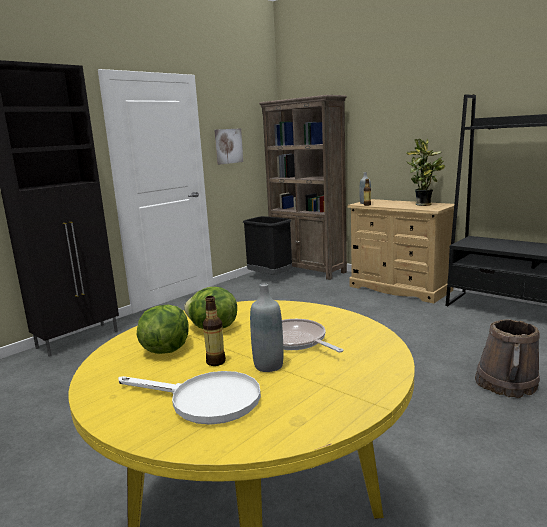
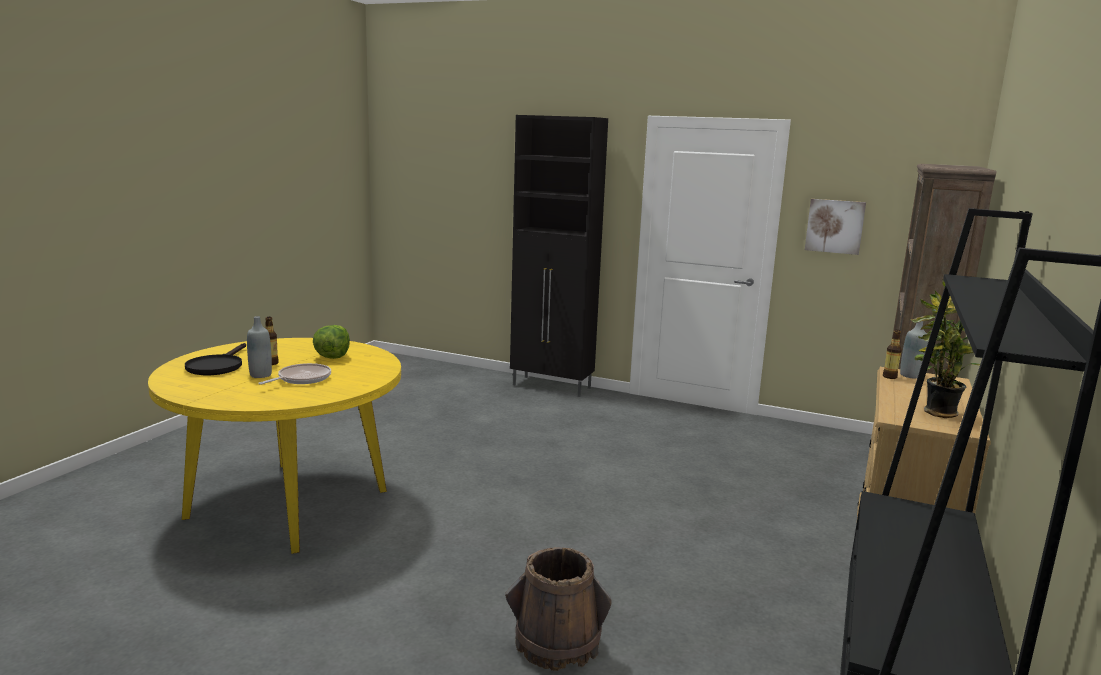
camera: 70 degrees right, 0 degrees up
(165, 349) = (296, 351): lettuce -> none
(204, 401) = (217, 366): white frying pan -> black frying pan
(270, 277) = (832, 444): black trash can -> none

